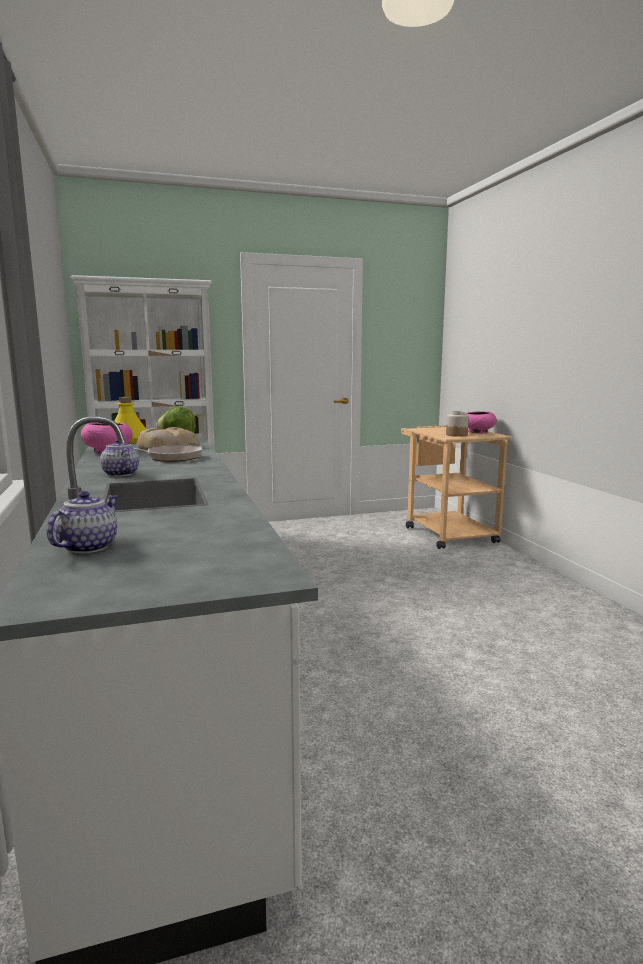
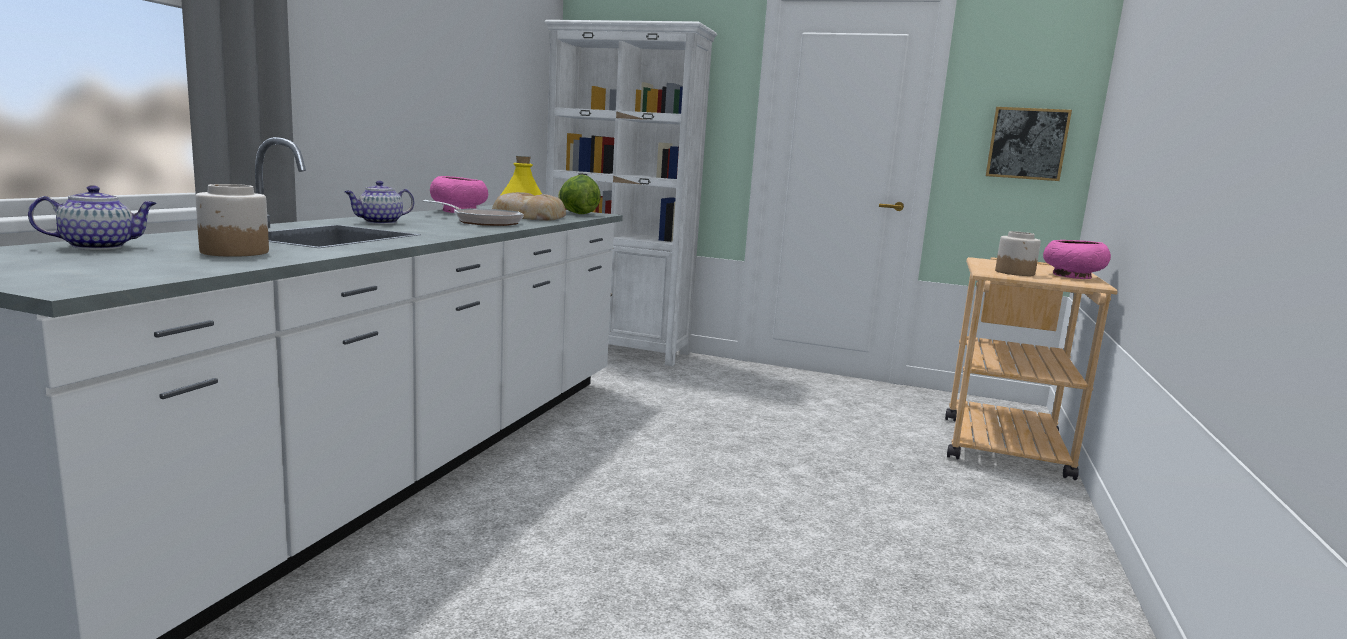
camera: 35 degrees right, 0 degrees up
(120, 474) = (380, 222): teapot -> teapot turned 135 degrees counterclockwise
(188, 523) = (234, 252): none -> jar
(409, 355) = (1027, 143): none -> picture

